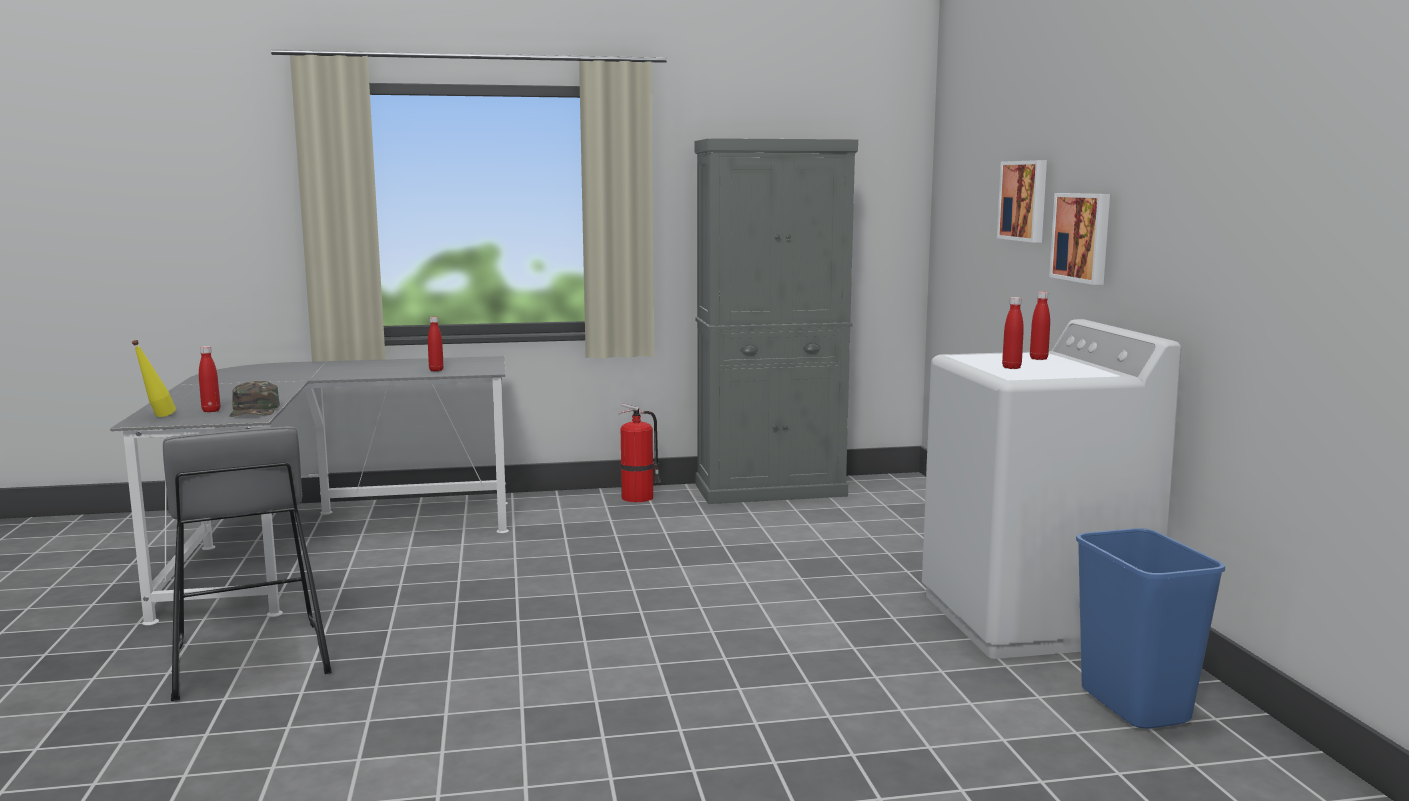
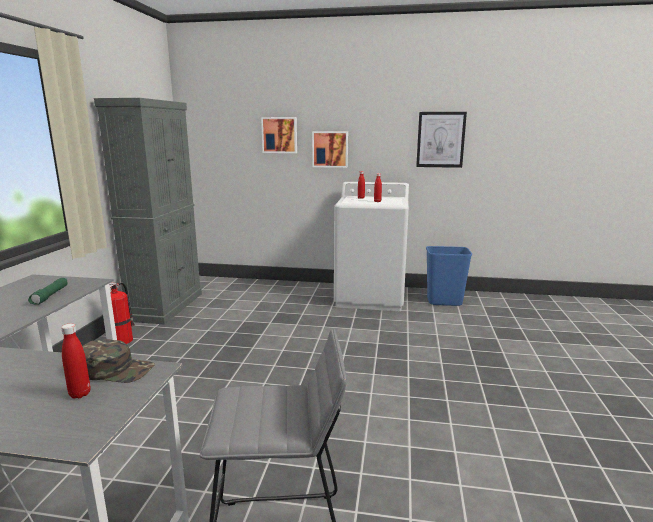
camera: 70 degrees left, 5 degrees up
(157, 417) = (67, 429): yellow bottle -> none
(436, 370) = (51, 296): red bottle -> green flashlight
(1266, 223) = (440, 139): none -> picture

